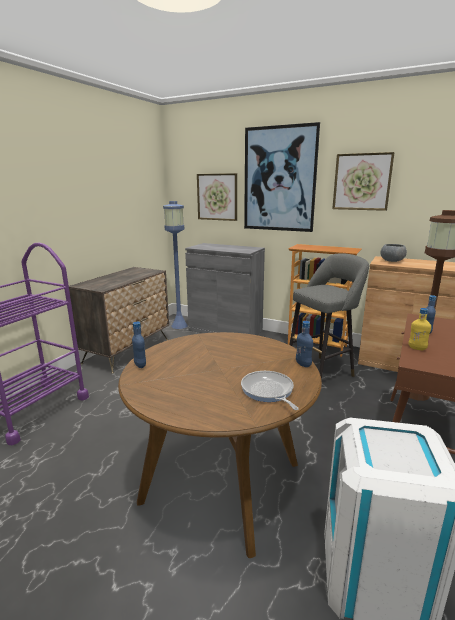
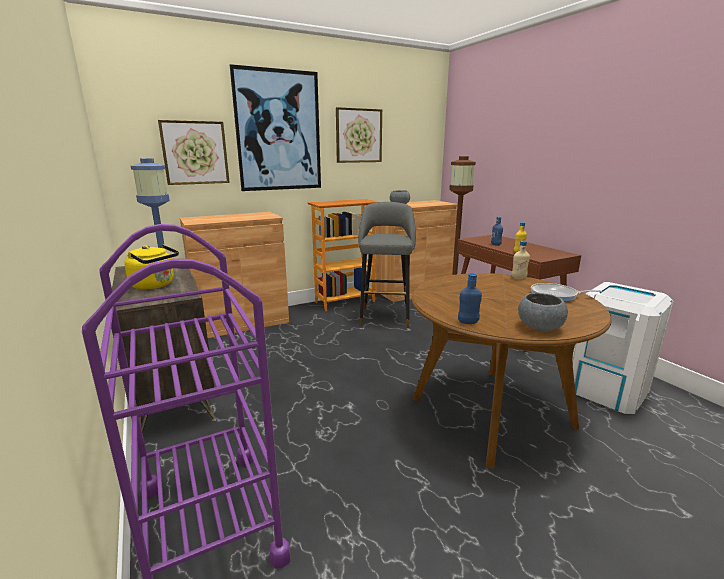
camera: 55 degrees left, 0 degrees up
(112, 280) = (155, 285): none -> yellow kettle
(156, 395) = (539, 327): none -> grey bowl
(225, 330) = (242, 322): grey cabinet -> brown cabinet
(303, 364) = (518, 278): blue bottle -> beige bottle

